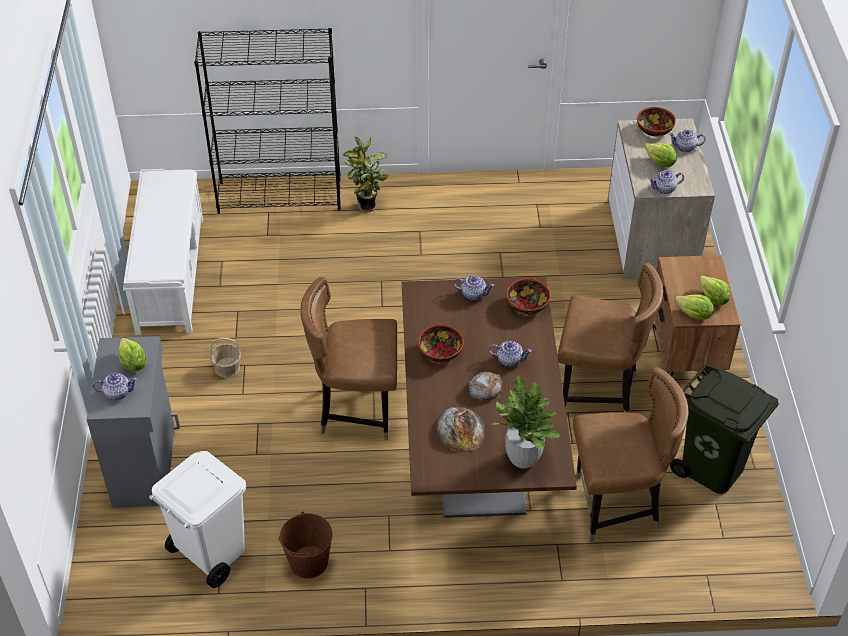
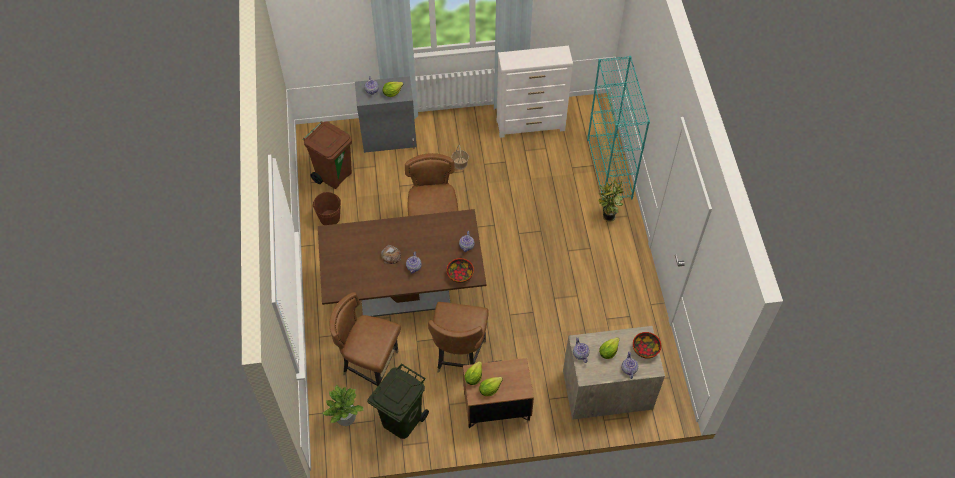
camera: 85 degrees right, 10 degrees up
(170, 274) = (531, 125): white bench -> white dresser
(210, 554) = (334, 175): white trash can -> brown trash can
(280, 196) = (609, 169): black bookcase -> turquoise bookcase
(441, 352) = (418, 232): bowl -> none
(461, 429) = (360, 245): bread -> none
(522, 458) = (340, 276): potted plant -> potted plant (346, 419)
(616, 506) = (370, 365): brown chair -> brown chair turned 120 degrees clockwise

